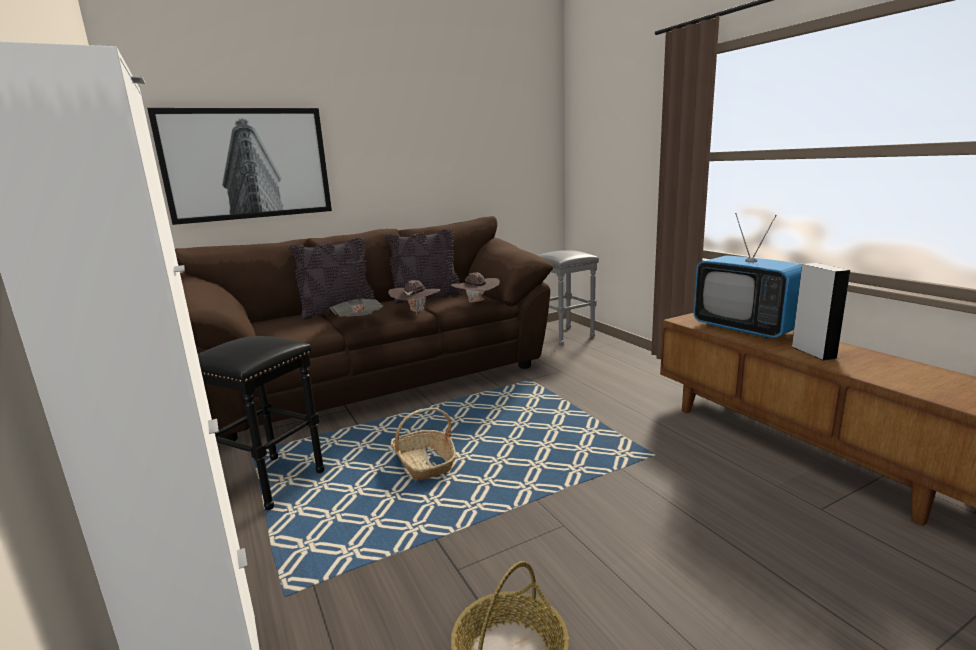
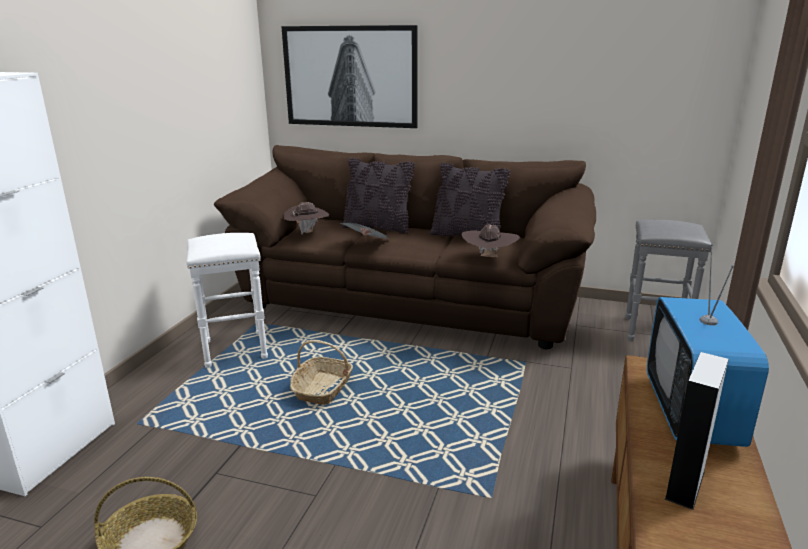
camera: 45 degrees right, 5 degrees up
(272, 480) = (236, 348): black stool -> white stool
(416, 312) = (425, 249): brown hat -> brown hat (307, 232)

